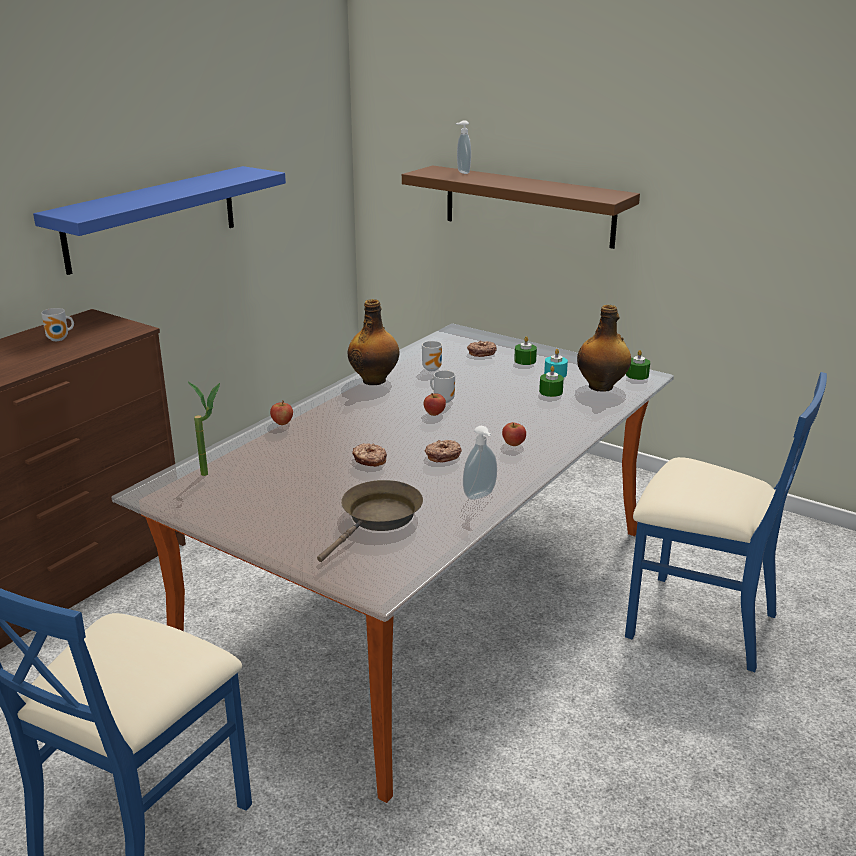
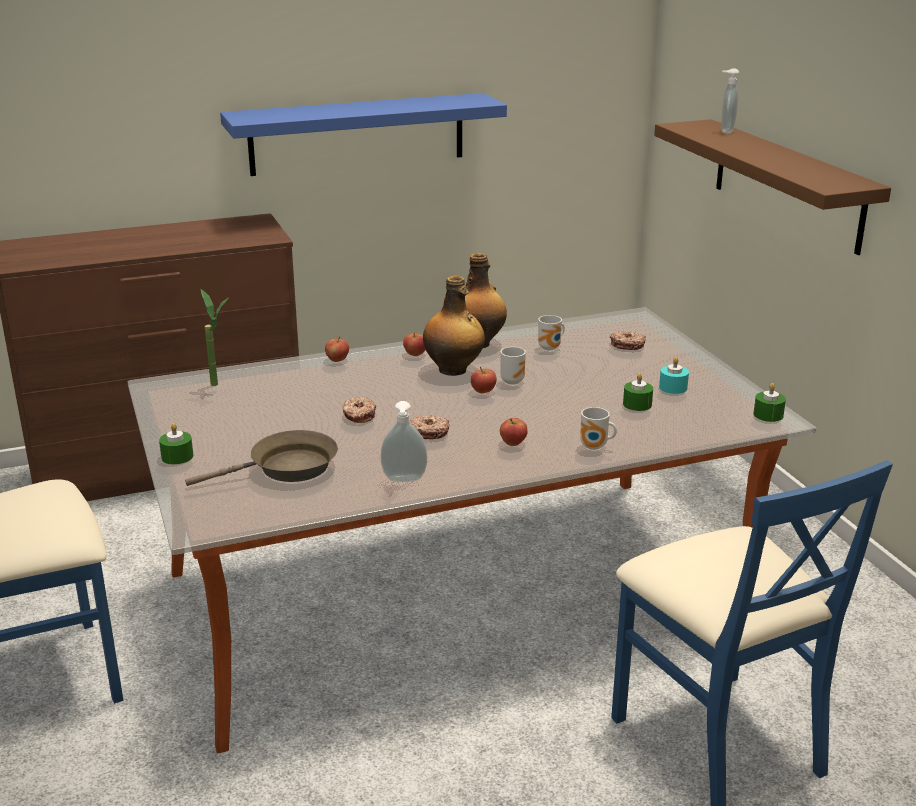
camera: 35 degrees right, 0 degrees up
(59, 339) = (205, 234): mug -> mug (595, 447)
(339, 401) = (415, 354): none -> apple
(525, 360) = (661, 365): green candle -> green candle (177, 456)
(602, 387) = (704, 415): bottle -> bottle (453, 370)

